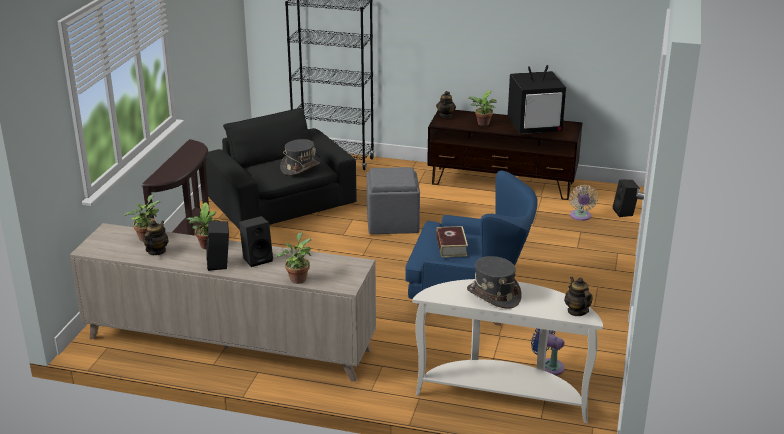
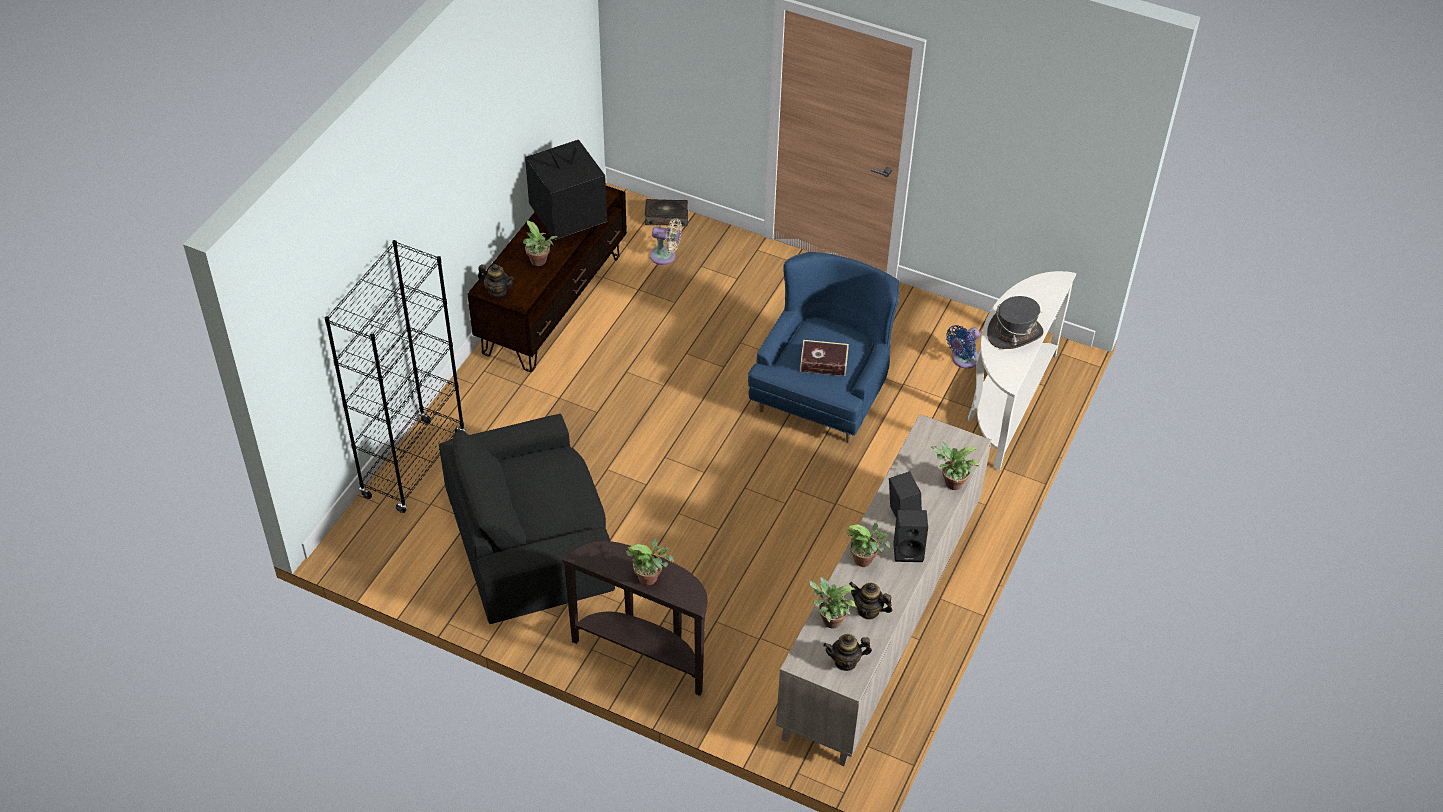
camera: 80 degrees left, 20 degrees up
(175, 165) = (650, 578): none -> potted plant
(300, 167) = (559, 477): grey hat -> none
(393, 222) = (627, 429): grey ottoman -> none
(535, 127) = (567, 216): television -> television turned 120 degrees counterclockwise
(577, 311) = (1049, 283): teapot -> teapot (845, 661)
(625, 212) = (666, 217): black speaker -> book

